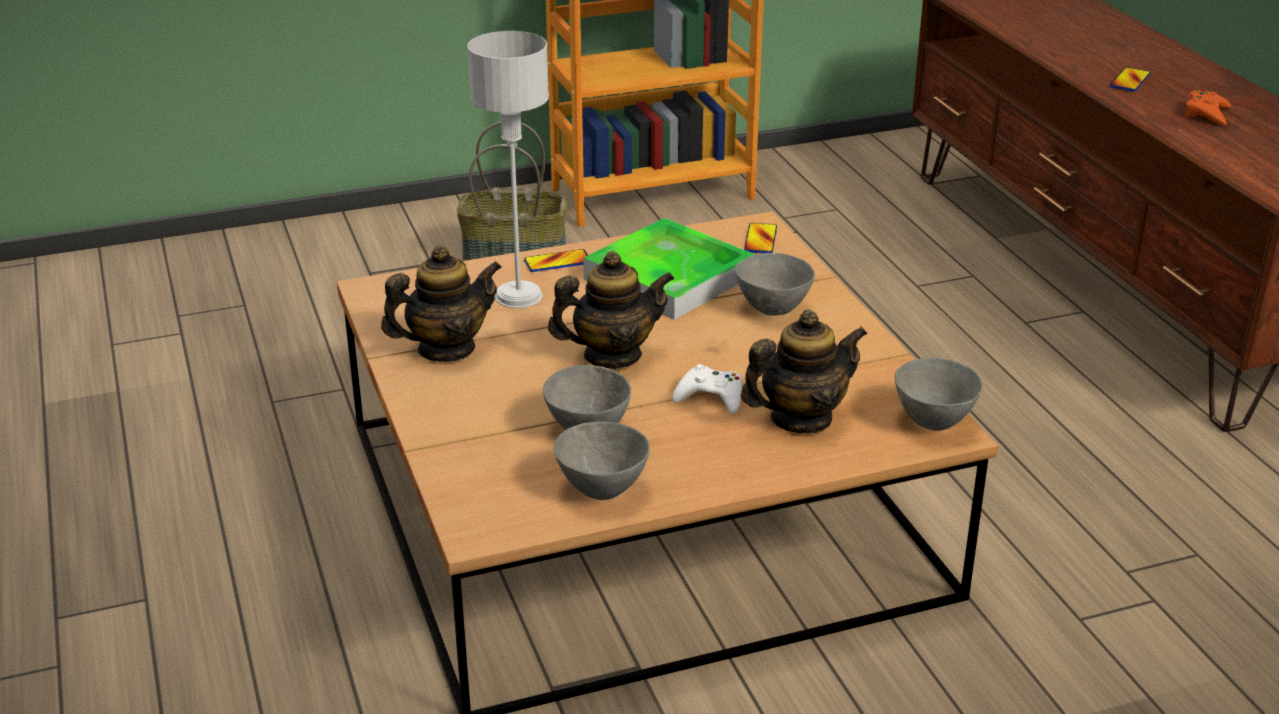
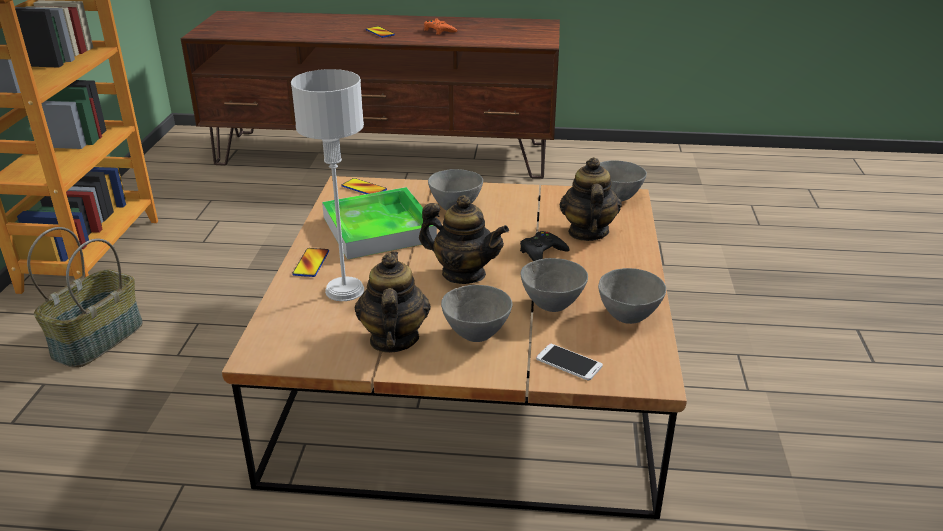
camera: 65 degrees left, 0 degrees up
(473, 466) = (569, 362): none -> phone
(487, 395) = (476, 335): none -> grey bowl
(612, 356) = (463, 274): teapot -> teapot turned 105 degrees clockwise
(711, 396) = (542, 253): white game controller -> black game controller

